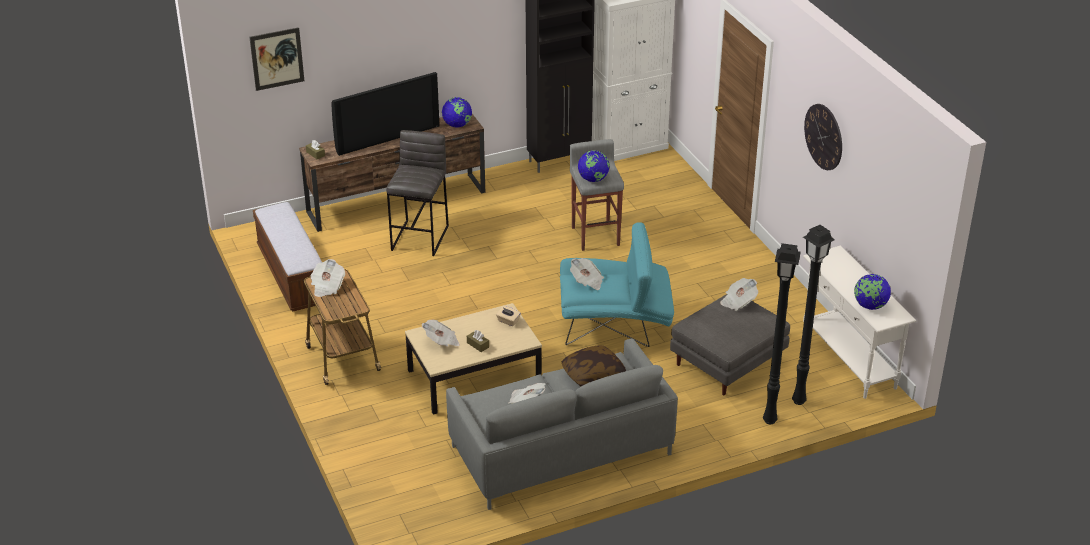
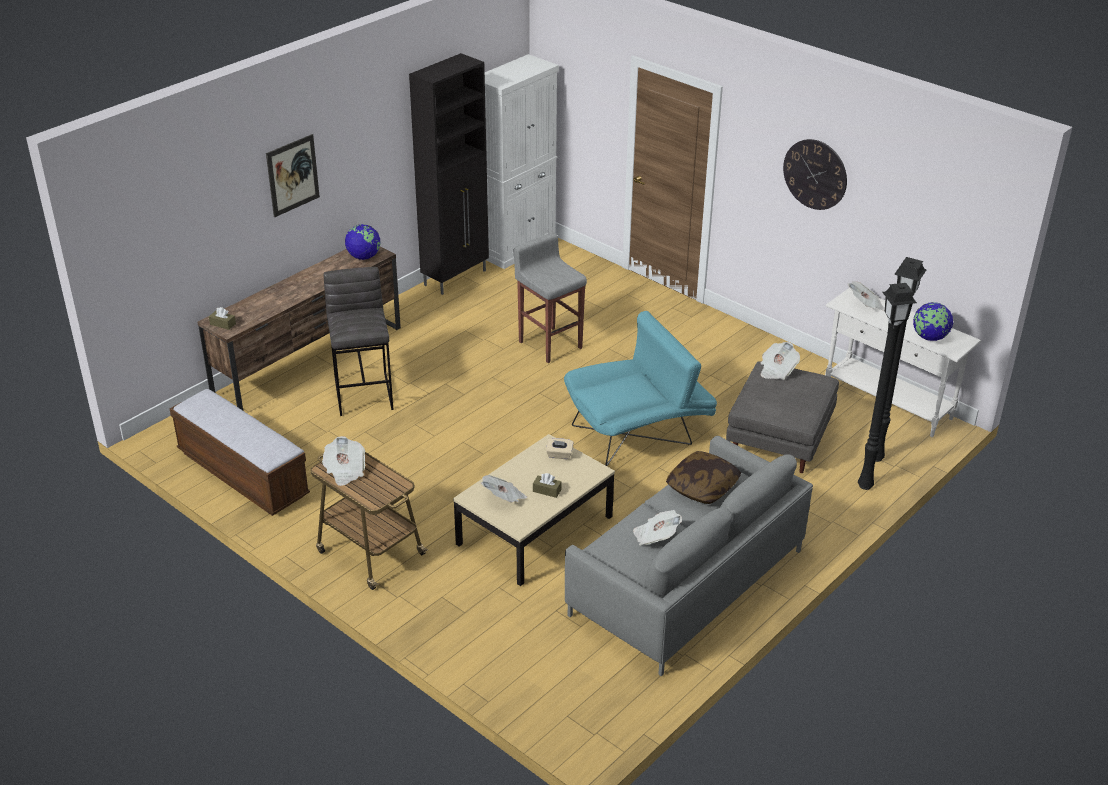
camera: 25 degrees left, 0 degrees up
(277, 59) = (163, 216): picture -> picture (293, 175)
(387, 137) = (294, 287): television -> none
(587, 281) = (610, 390): newspaper -> newspaper (865, 305)
(593, 179) = (552, 280): globe -> none

